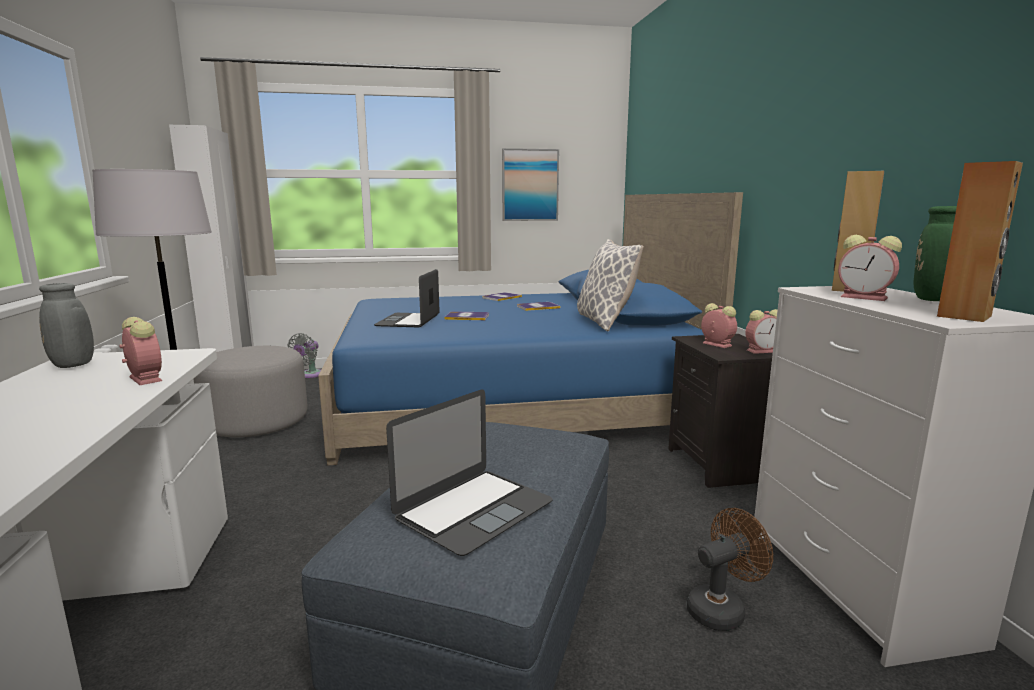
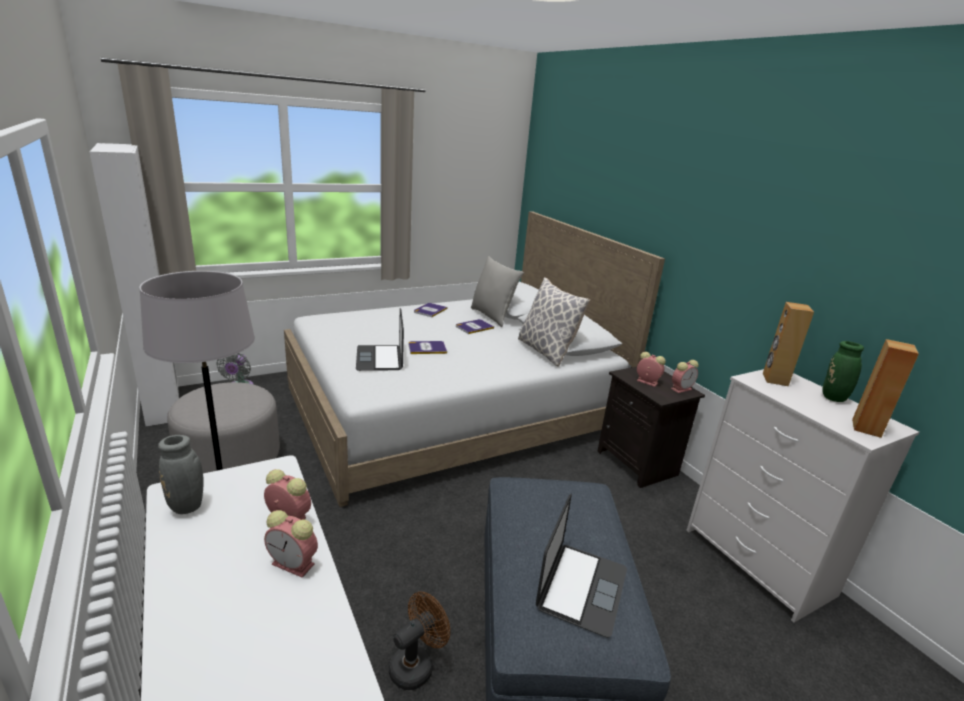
camera: 20 degrees left, 10 degrees up
(511, 402) = (452, 409): blue bed -> white bed
(530, 185) = (444, 197): picture -> none
(568, 302) = (492, 316): none -> grey pillow
(722, 609) = (695, 598): brown fan -> brown fan (416, 664)
(866, 297) = (795, 396): alarm clock -> alarm clock (295, 564)

